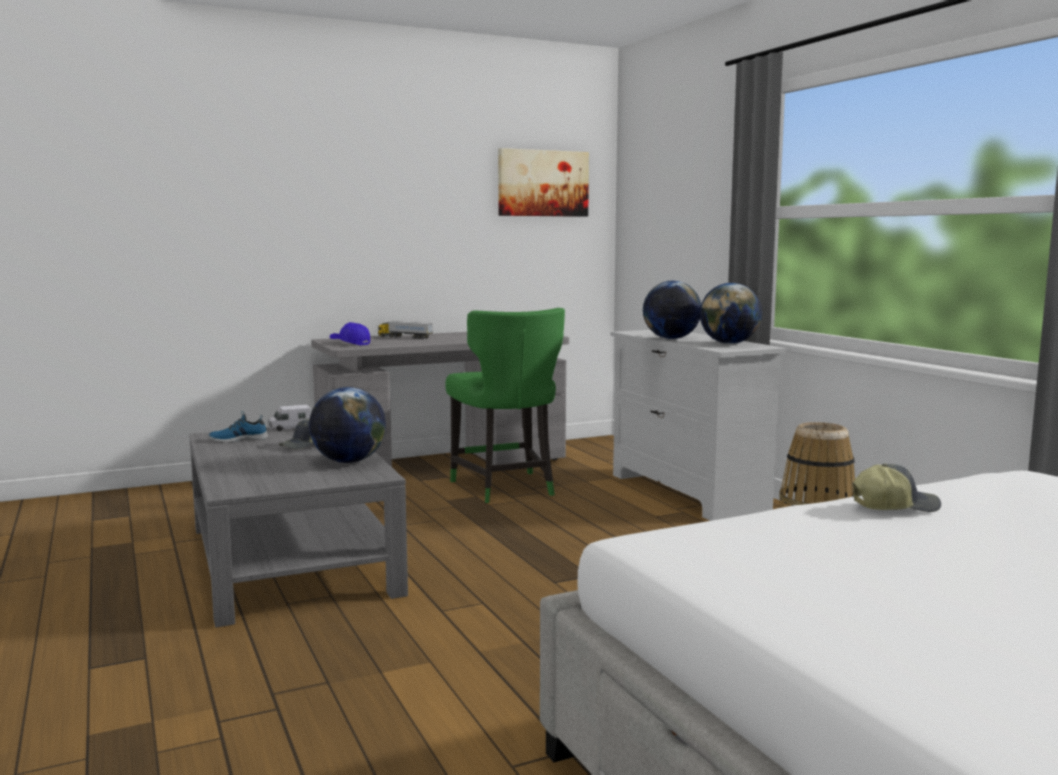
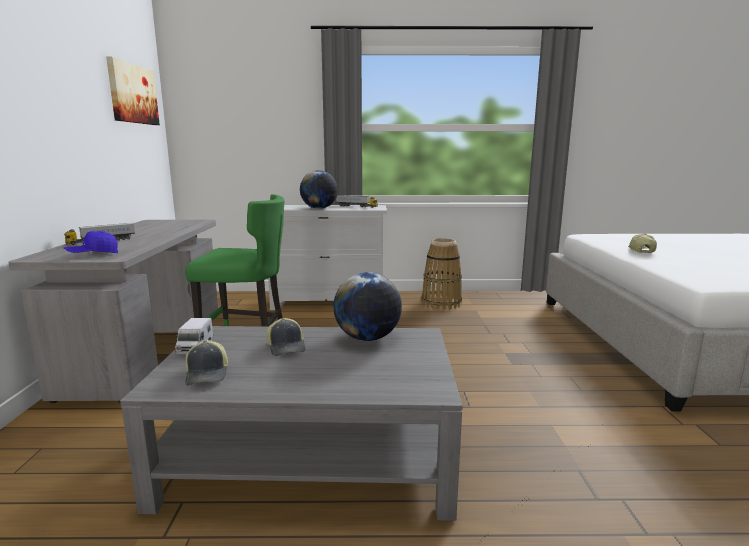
camera: 65 degrees left, 5 degrees up
(238, 439) = (208, 374): shoe -> cap
(729, 343) = (356, 206): globe -> toy truck

